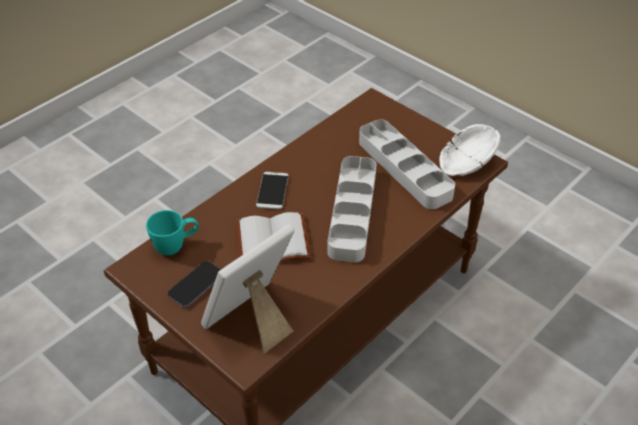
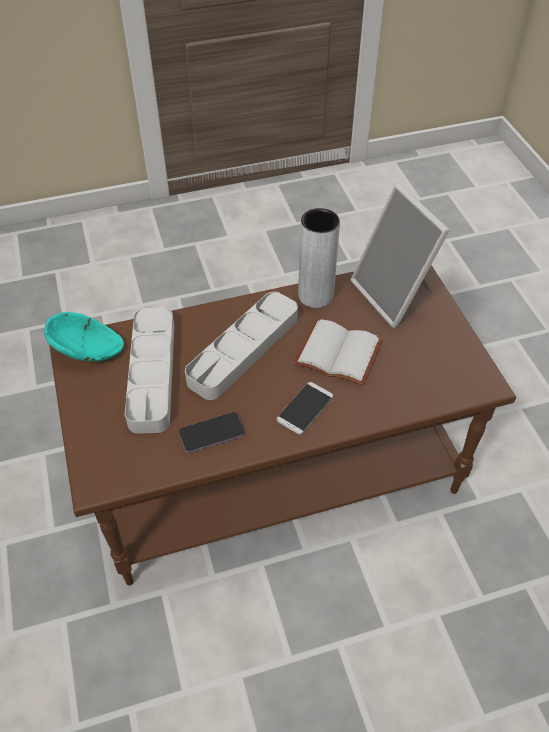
camera: 150 degrees left, 5 degrees up
(176, 246) = (435, 389): turquoise mug -> none
(196, 285) = (430, 343): phone -> phone (212, 434)
(253, 320) = (394, 295): picture frame -> picture frame turned 75 degrees clockwise
(328, 286) = (315, 295): none -> grey vase
(464, 163) = (89, 352): white bowl -> turquoise bowl

